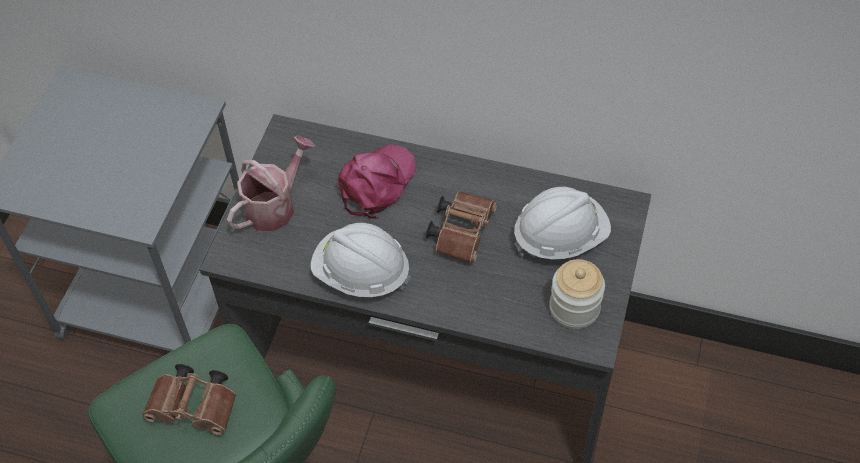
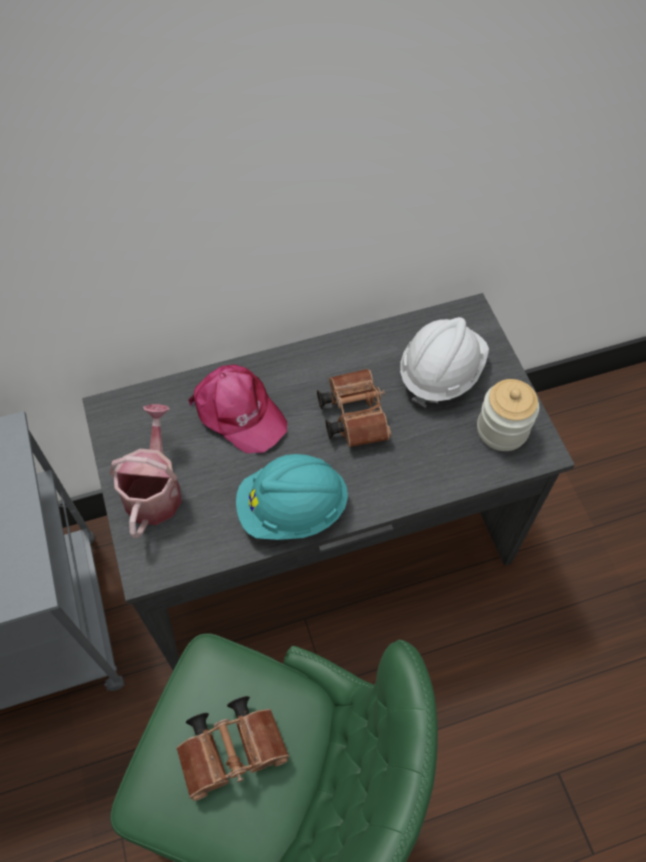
camera: 35 degrees left, 5 degrees up
(361, 274) = (292, 509): white hard hat -> turquoise hard hat
(376, 183) = (238, 412): pink cap -> pink cap turned 135 degrees clockwise

